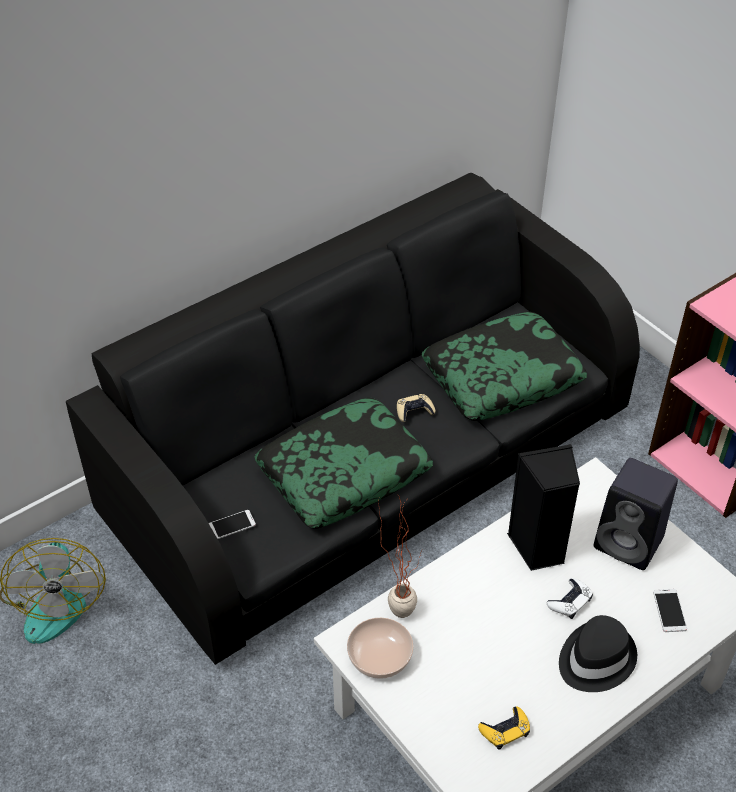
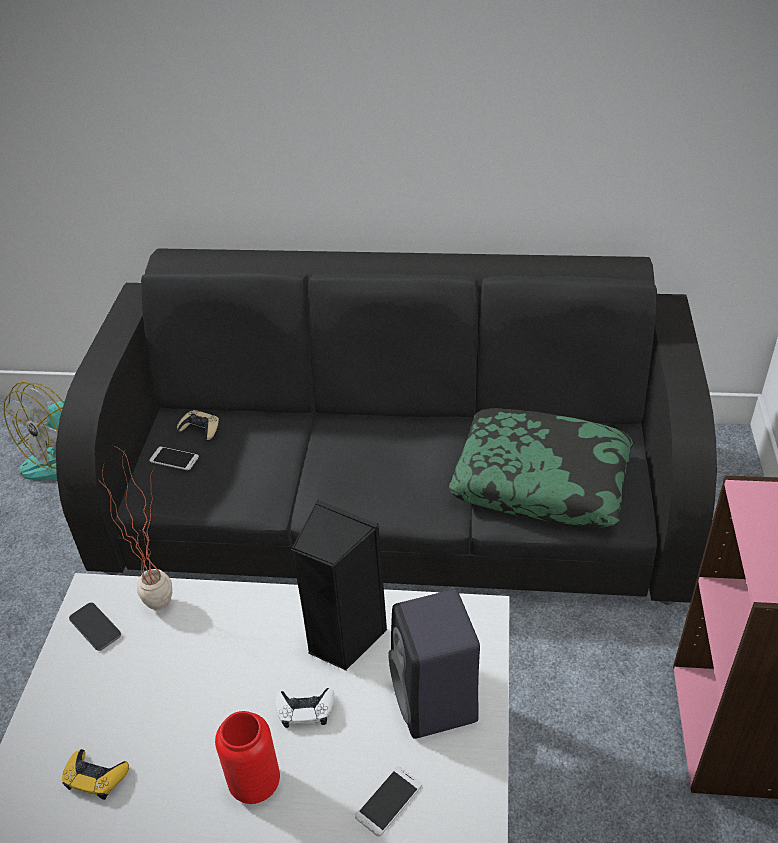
camera: 45 degrees right, 5 degrees down
(344, 472) = (303, 473): pillow -> none
(380, 657) = (95, 628): bowl -> phone
(414, 411) = (422, 460): beige game controller -> beige game controller (200, 428)
(595, 659) = (255, 784): black hat -> red vase

